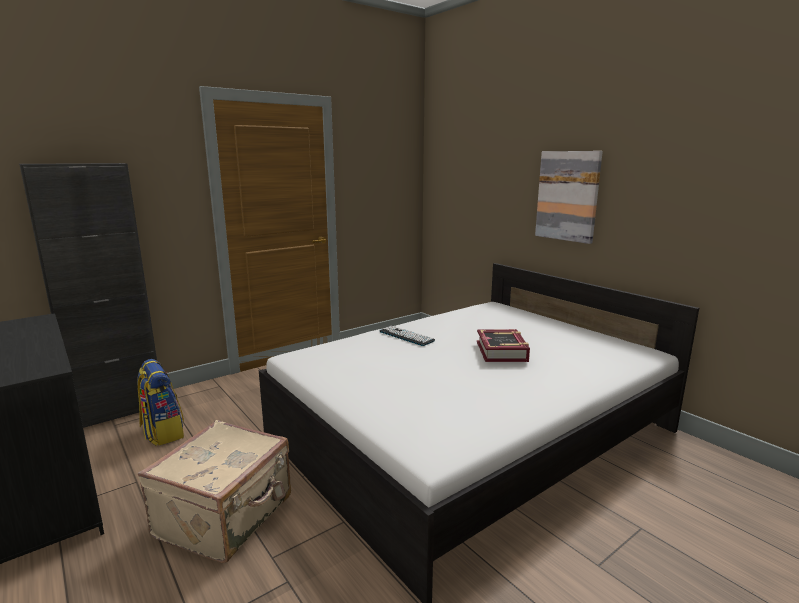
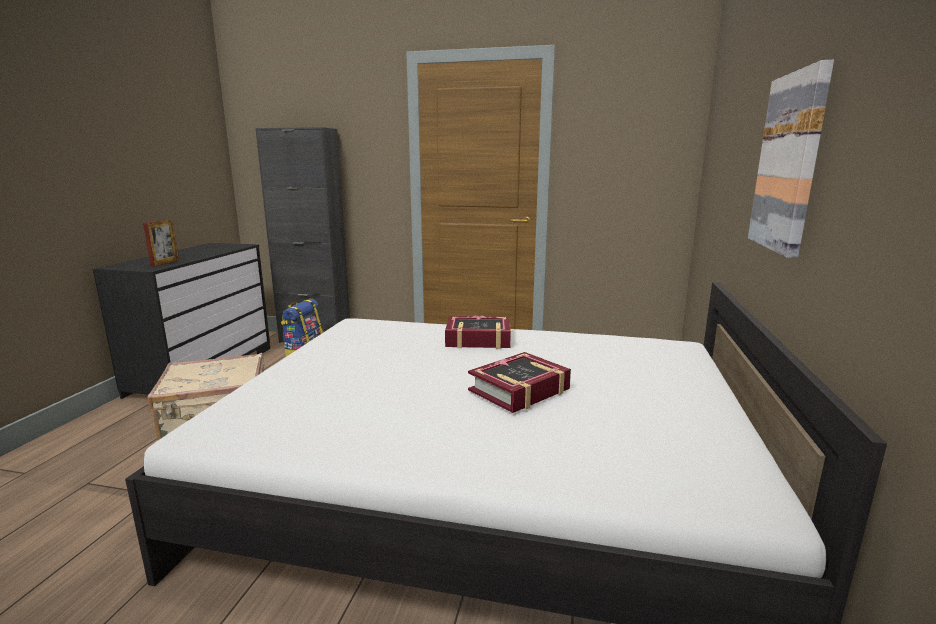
camera: 50 degrees right, 0 degrees up
(35, 360) = (165, 263): none -> picture frame
(406, 336) = (478, 339): keyboard -> book

